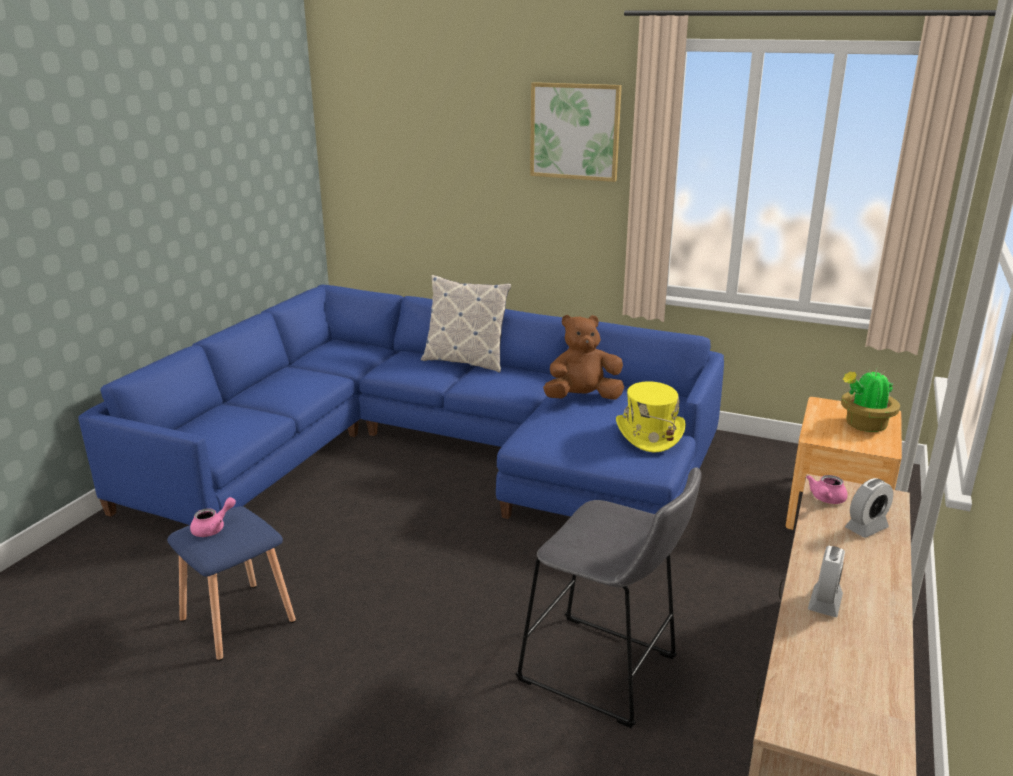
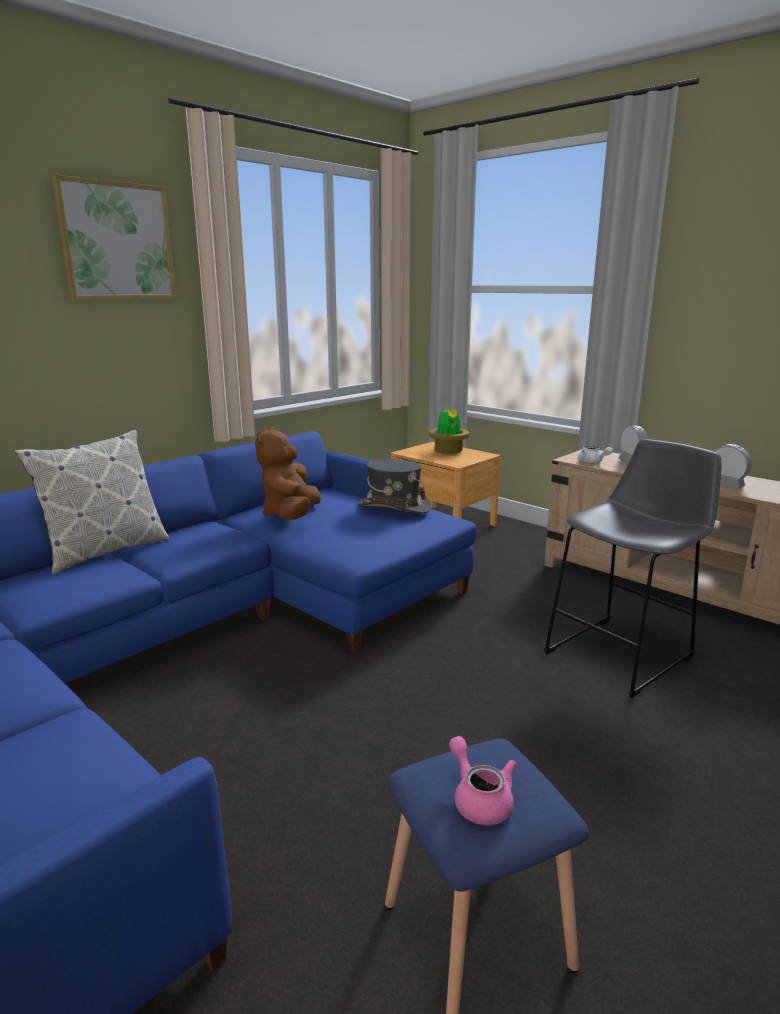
camera: 70 degrees left, 5 degrees down
(649, 434) = (393, 507): yellow hat -> grey hat
(826, 499) = (592, 462): pink teapot -> white teapot

